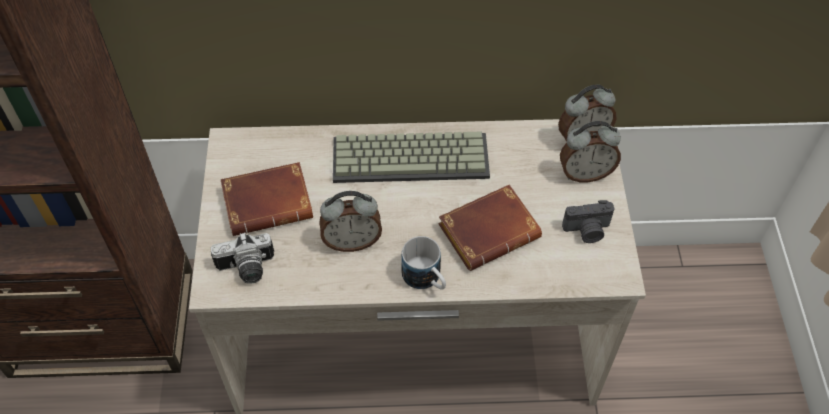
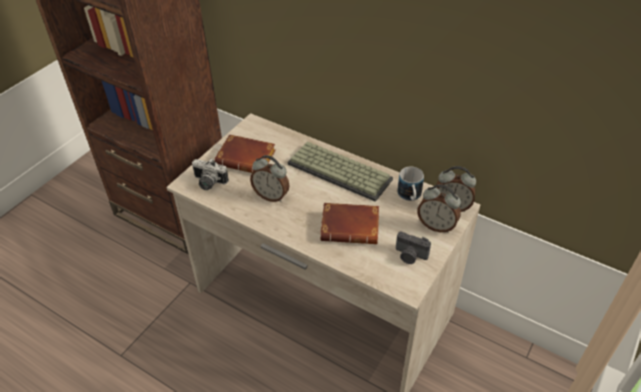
camera: 35 degrees right, 10 degrees down
(426, 280) = (293, 233): mug -> mug (410, 197)

